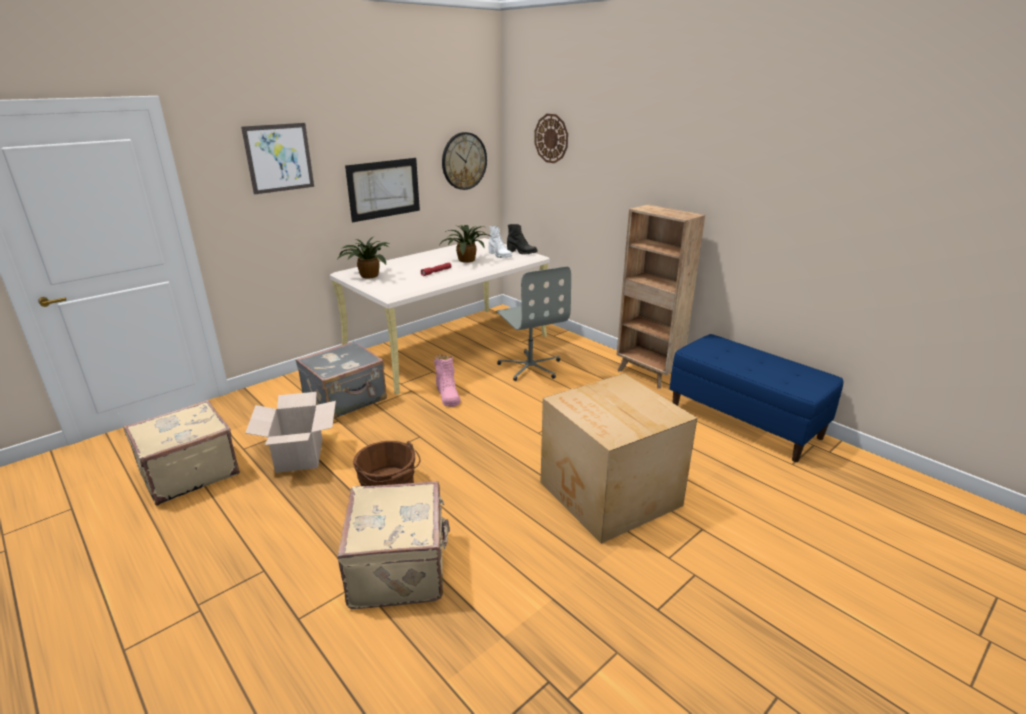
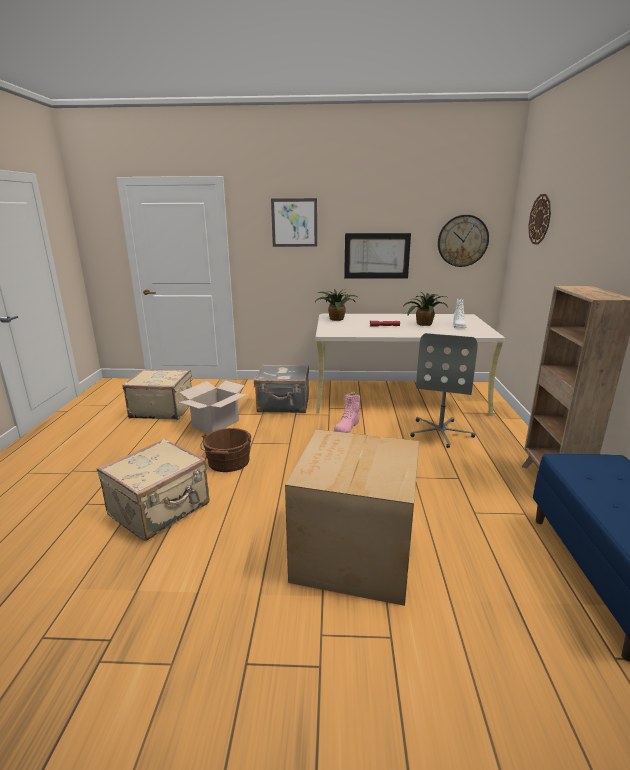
camera: 45 degrees right, 5 degrees down
(521, 252) = (483, 328): black boot -> none

